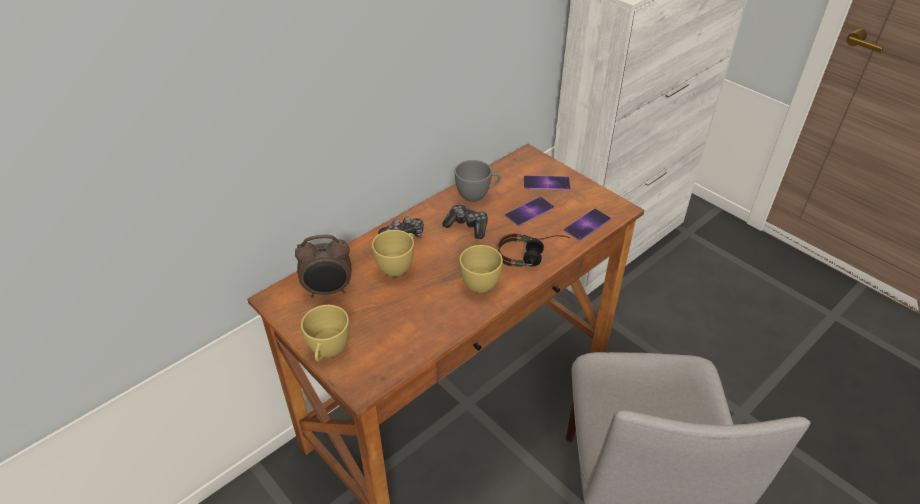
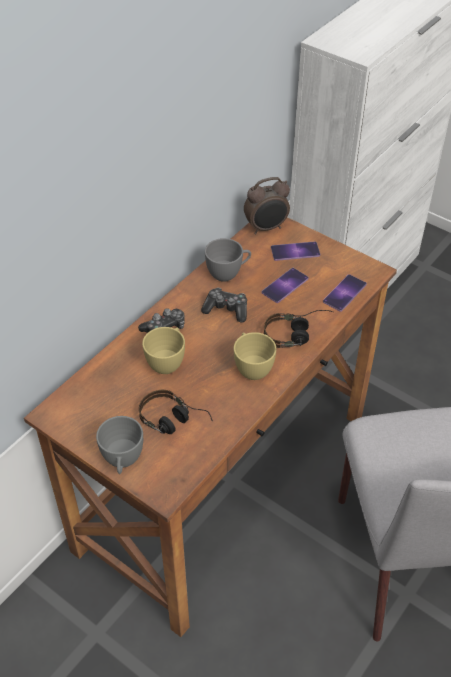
camera: 10 degrees left, 5 degrees up
(328, 291) = (105, 398): alarm clock -> alarm clock (266, 228)
(328, 352) = (122, 461): yellow cup -> grey cup
(390, 322) = (175, 422): none -> headphones

